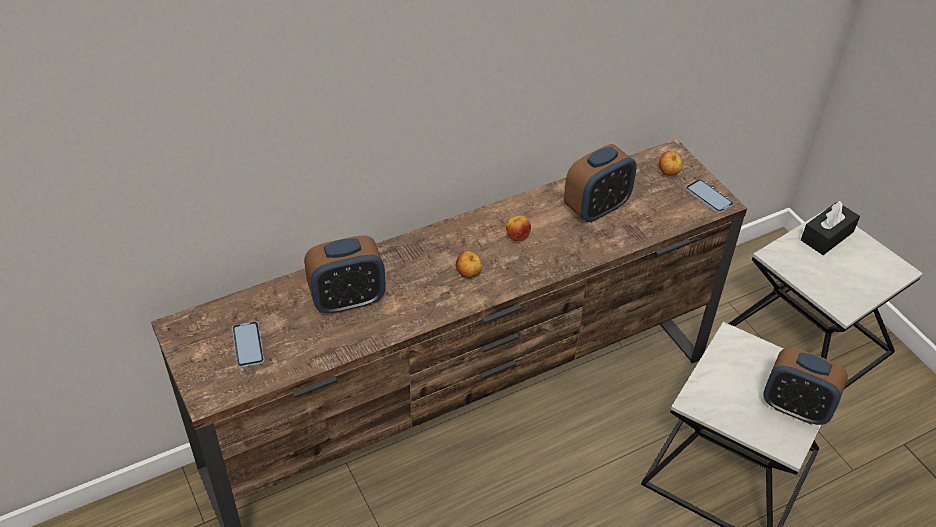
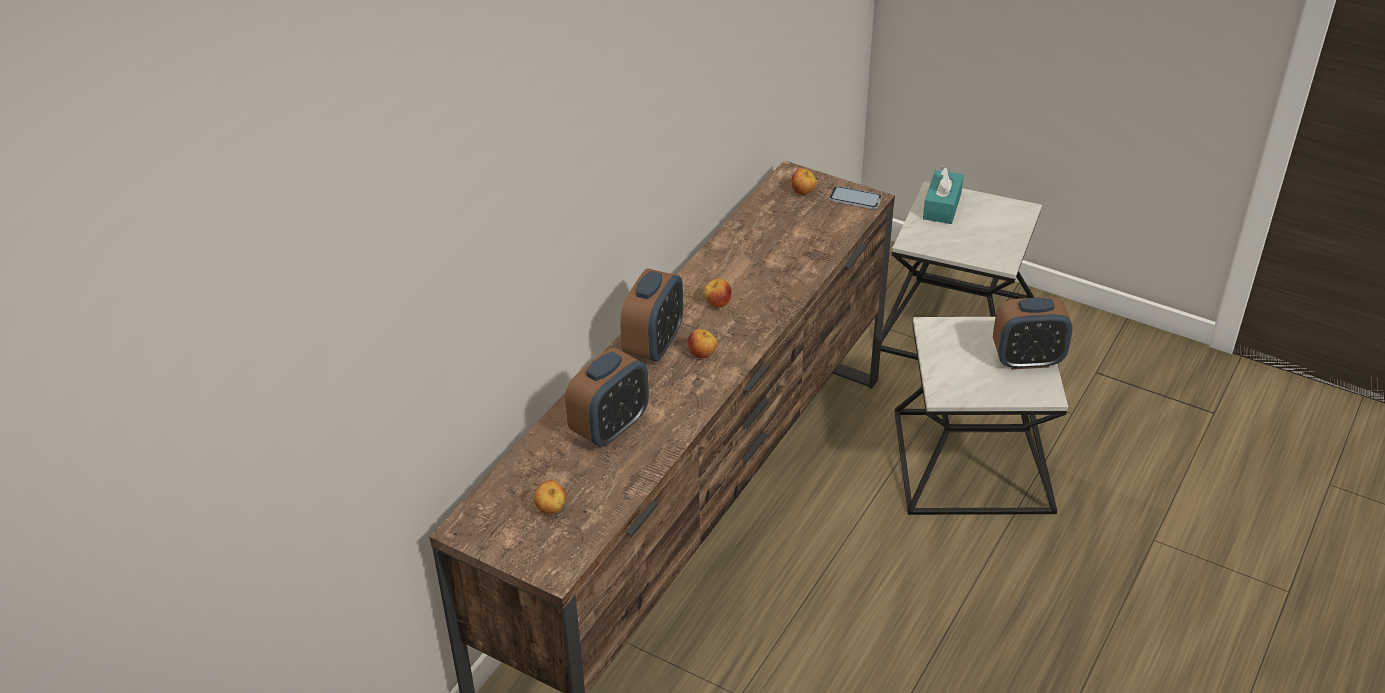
camera: 30 degrees left, 5 degrees down
(248, 345) = (551, 510): phone -> apple
(596, 208) = (766, 249): alarm clock -> alarm clock (654, 345)
(827, 236) = (942, 206): black tissue box -> turquoise tissue box

